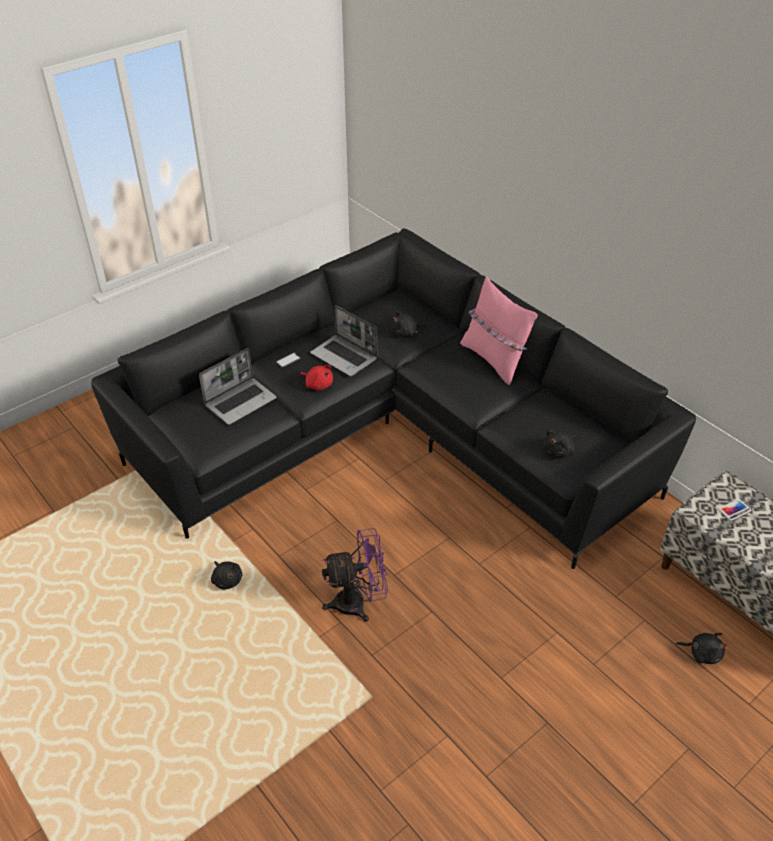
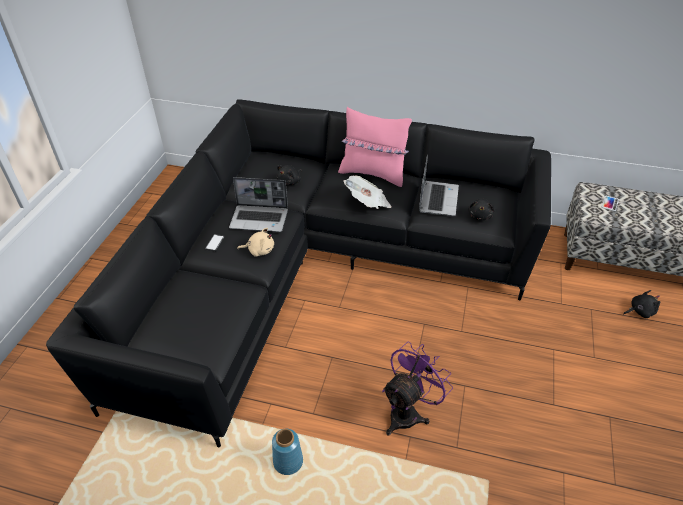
camera: 35 degrees left, 0 degrees up
(227, 580) = (288, 461): black plush toy -> blue vase
(241, 401) = (205, 295): laptop -> laptop (437, 199)
(318, 384) = (259, 250): red plush toy -> beige plush toy
(458, 386) = (368, 203): none -> newspaper

